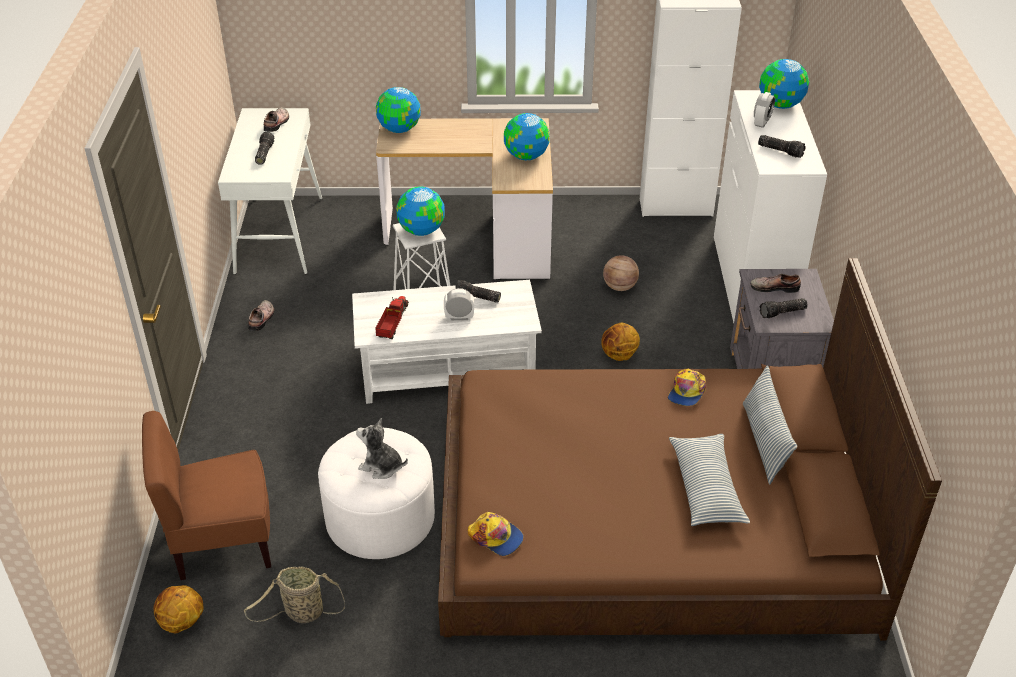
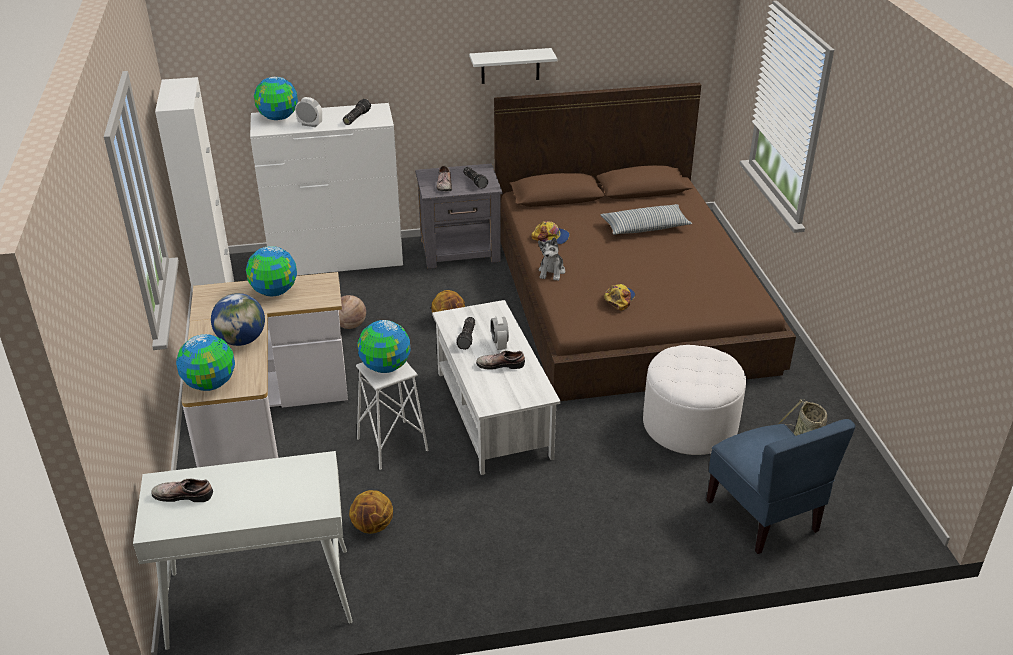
camera: 100 degrees left, 5 degrees down
(181, 622) = (857, 519): basketball -> basketball (373, 526)
(223, 543) = (764, 516): brown chair -> blue chair
(262, 319) = (438, 570): shoe -> shoe (500, 364)
(264, 153) = (267, 489): flashlight -> none
(381, 466) = (701, 364): plush toy -> plush toy (551, 272)
(393, 323) = (520, 382): toy truck -> none
(454, 141) = (241, 340): none -> globe
(496, 537) = (738, 303): cap -> cap (619, 299)
(764, 442) = (591, 208): pillow -> none
(879, 238) = (510, 66): none -> white shelf

